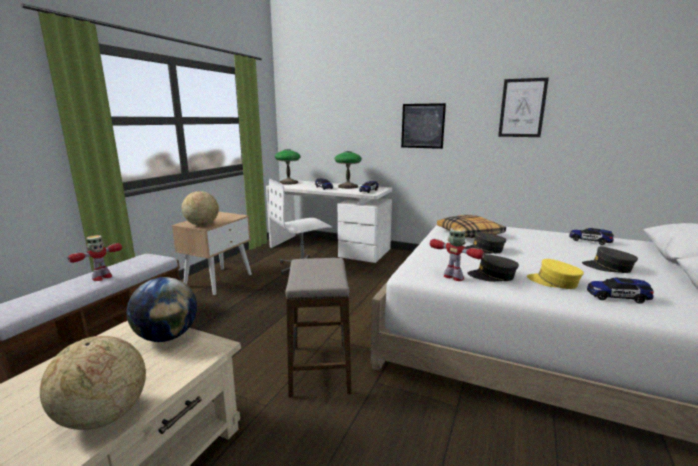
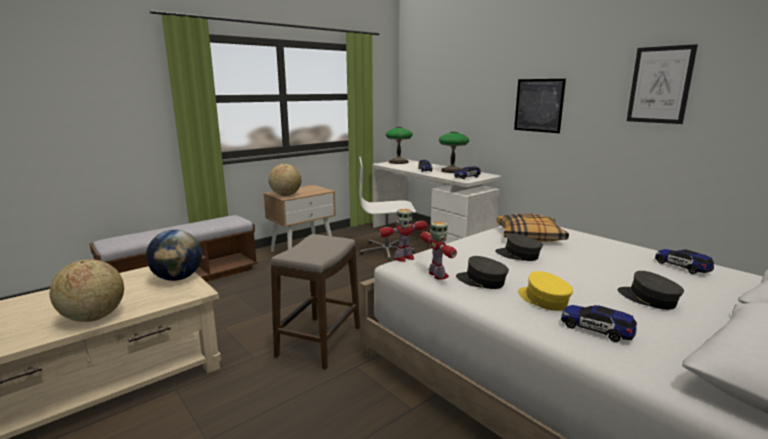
camera: 25 degrees right, 0 degrees up
(102, 277) = (186, 229): toy robot -> toy robot (403, 258)

